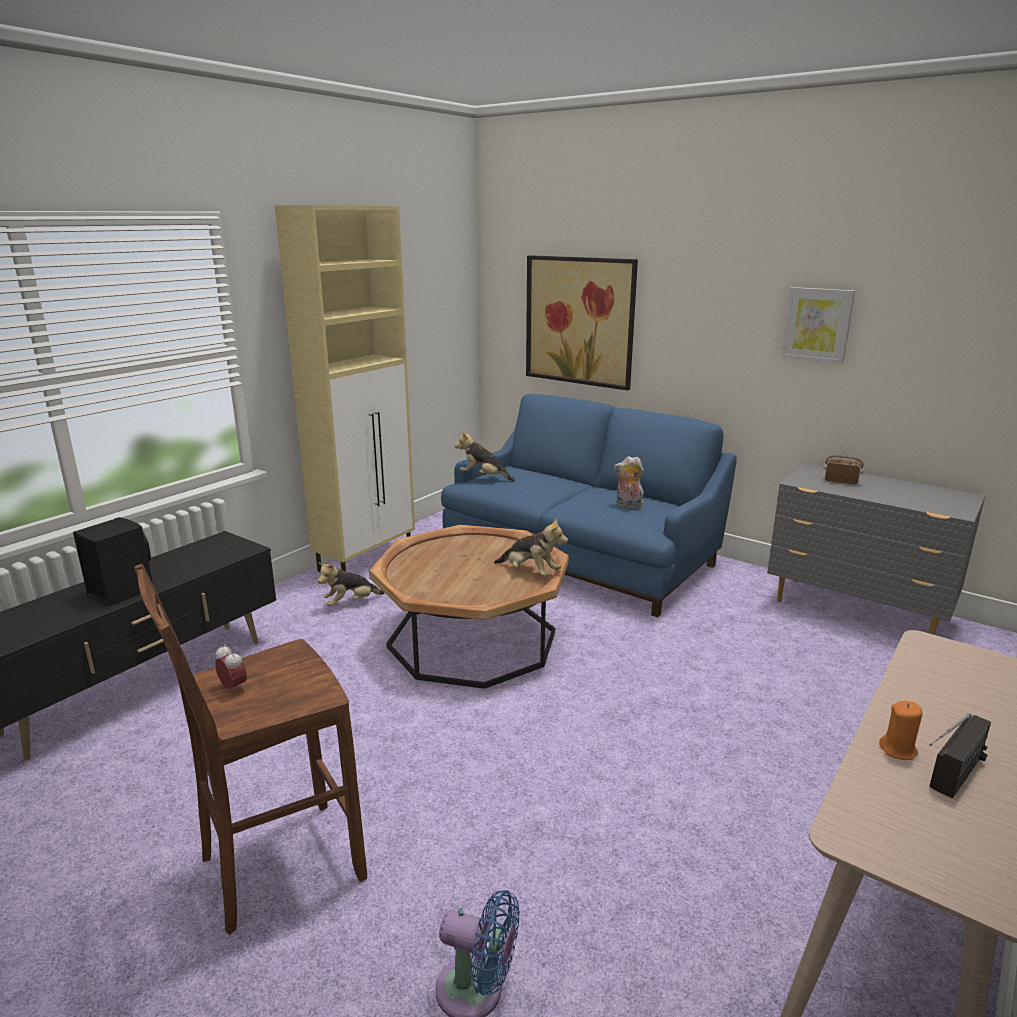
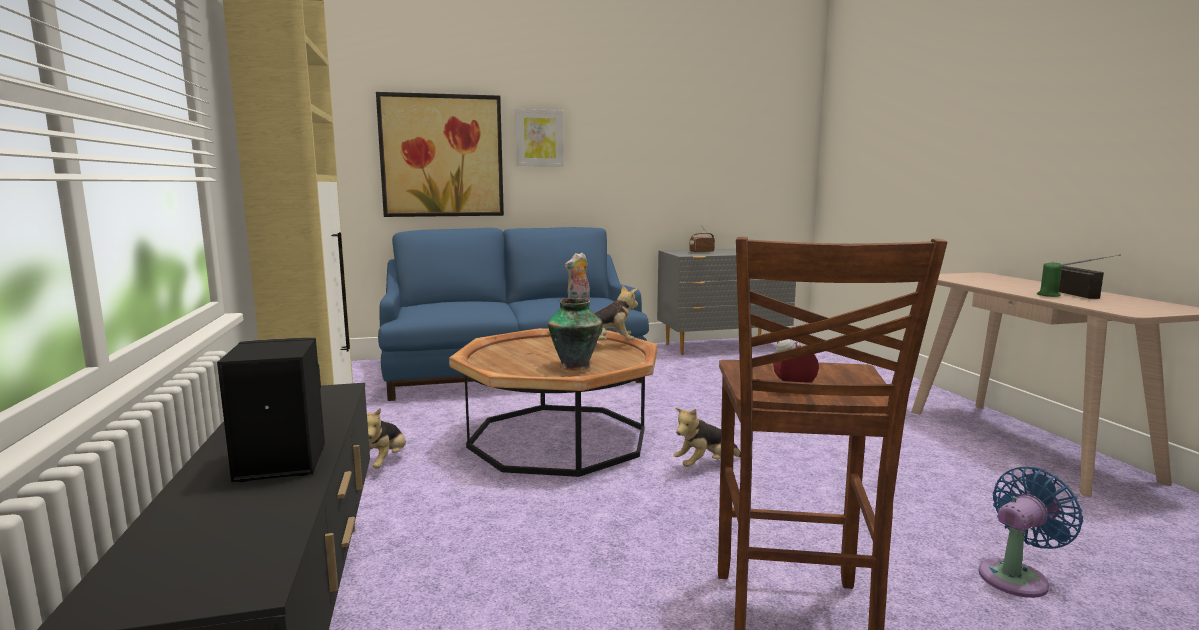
camera: 50 degrees left, 10 degrees down
(454, 584) = (576, 366): none -> vase
(483, 477) = (417, 309): plush toy -> plush toy (705, 465)
(817, 324) = (653, 144): picture -> picture (539, 138)
(898, 750) = (1048, 295): orange candle -> green candle

